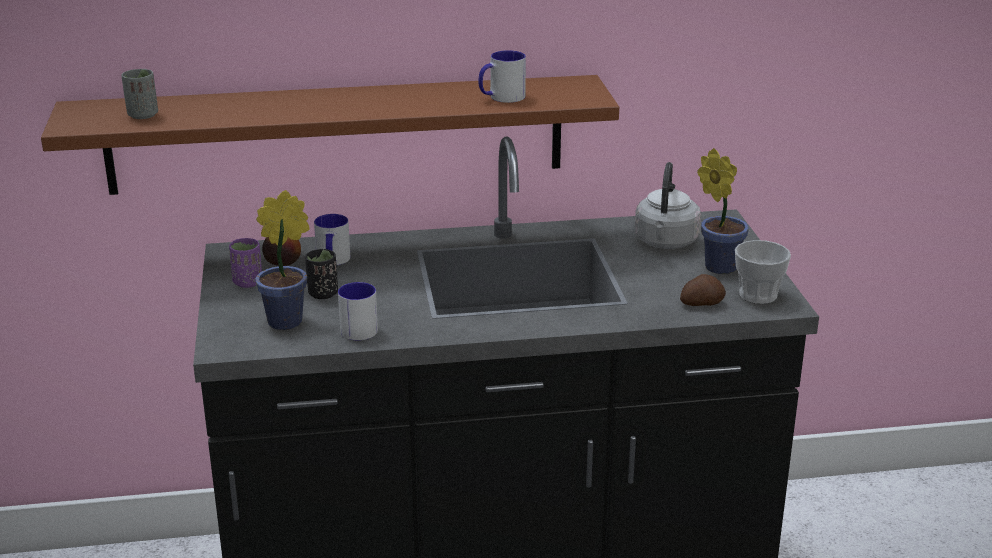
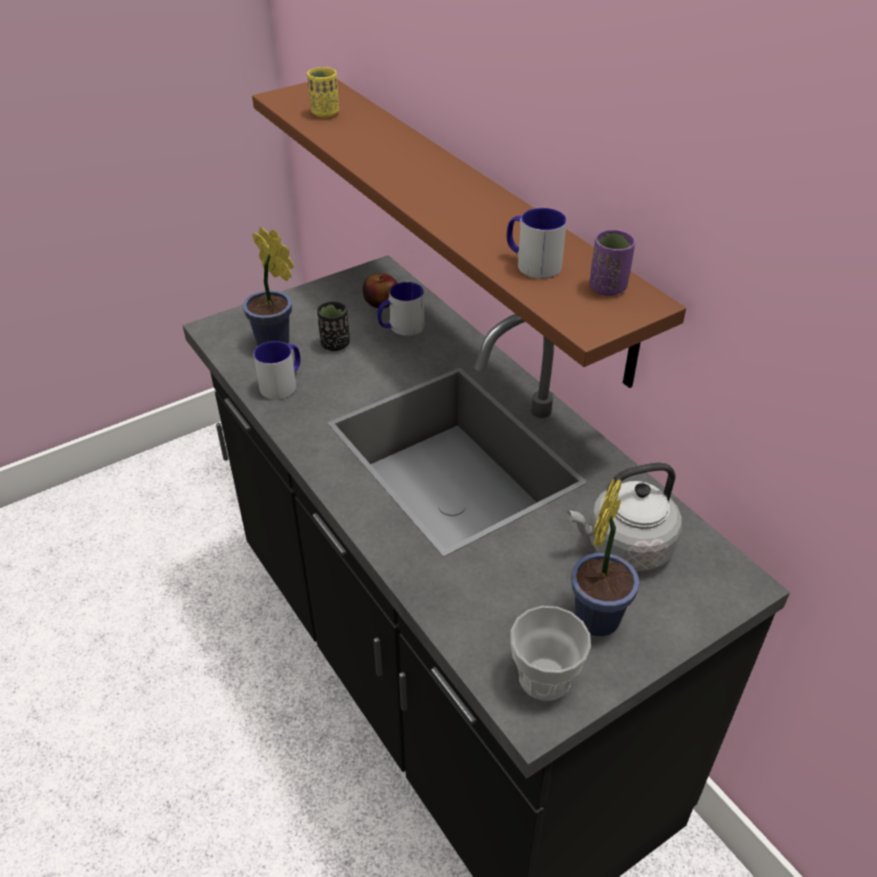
camera: 65 degrees right, 15 degrees up
(142, 115) = (325, 113): grey cup -> yellow cup
(247, 282) = (331, 299): purple cup -> purple cup (608, 288)
(701, 303) = (486, 624): potato -> none

